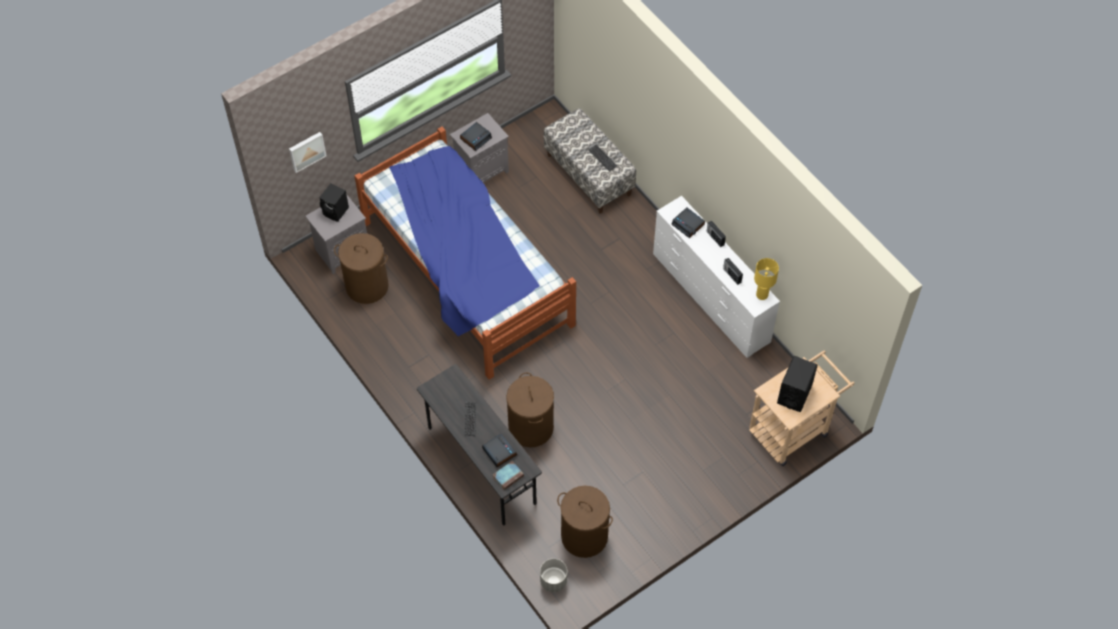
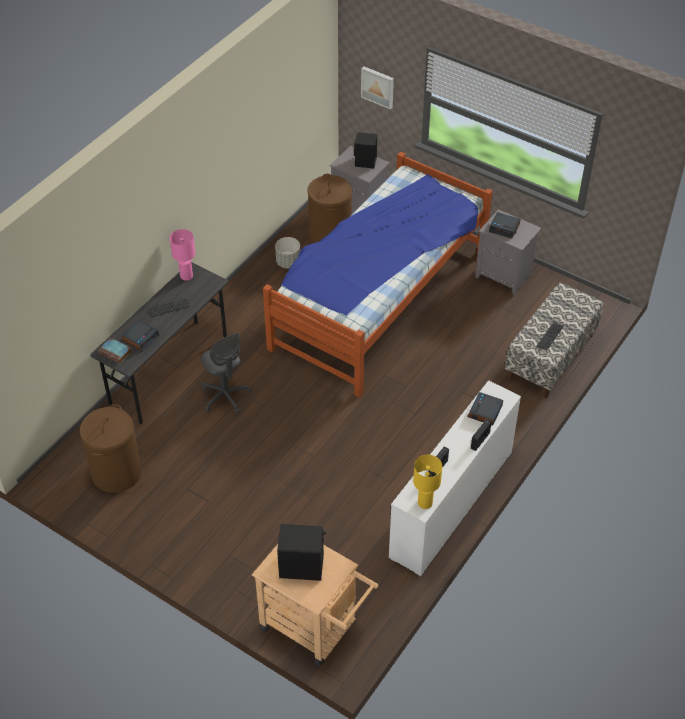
camera: 70 degrees right, 10 degrees down
(434, 396) = (186, 276): none -> pink table lamp
(531, 427) = (225, 396): brown laundry basket -> grey office chair
(553, 581) = (59, 461): grey planter -> grey planter (288, 262)

